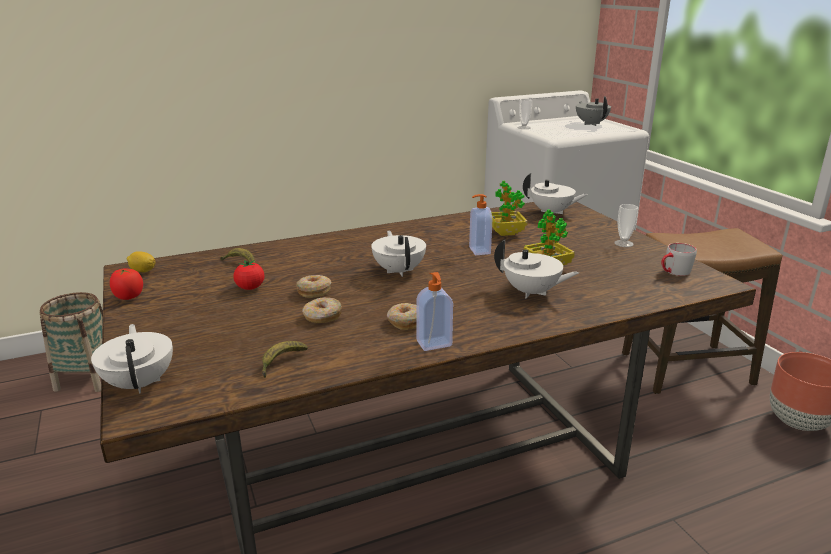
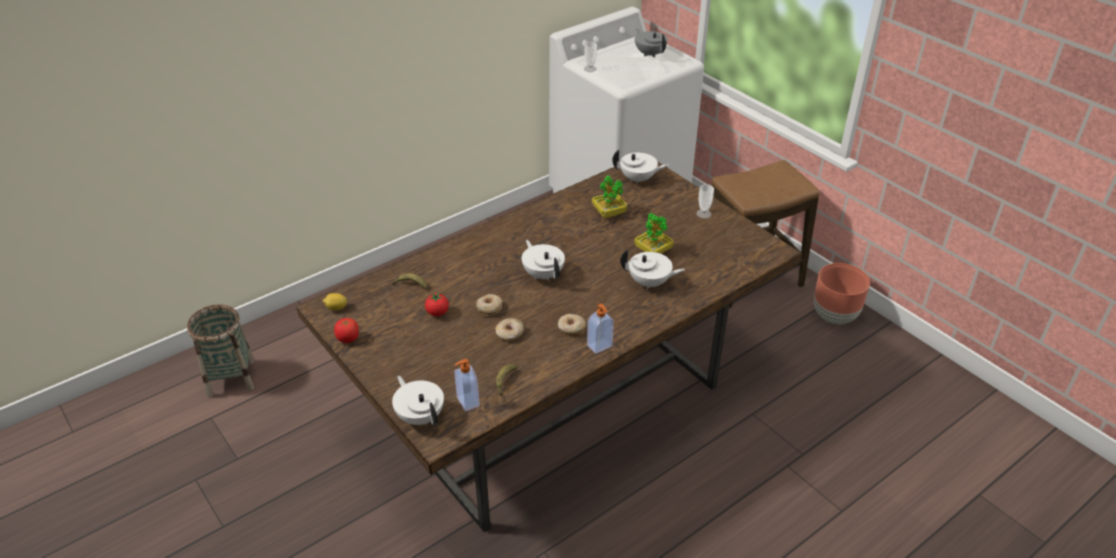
camera: 15 degrees left, 15 degrees up
(478, 251) = (595, 240): soap dispenser -> soap dispenser (467, 402)
(674, 272) = (745, 243): grey mug -> none

